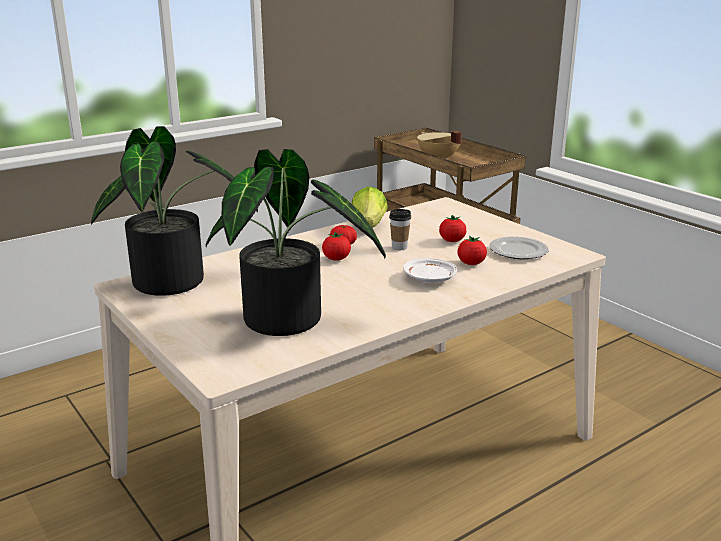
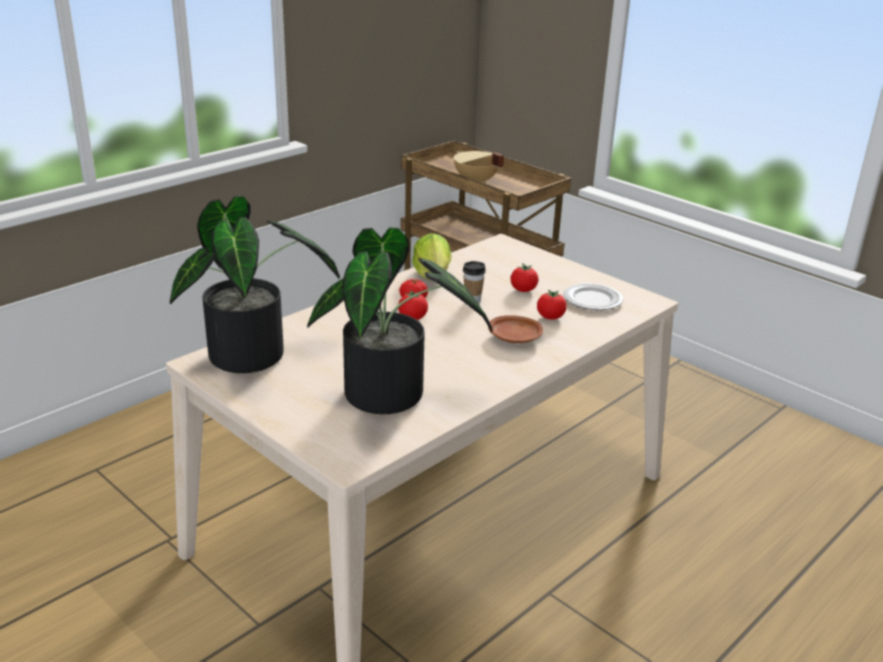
camera: 10 degrees left, 5 degrees up
(430, 279) = (515, 338): white plate -> brown plate

